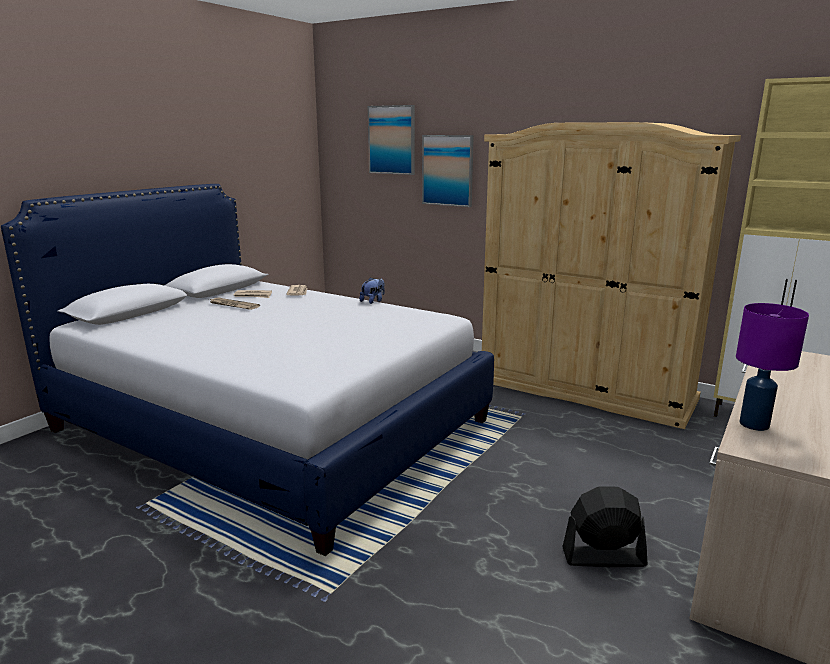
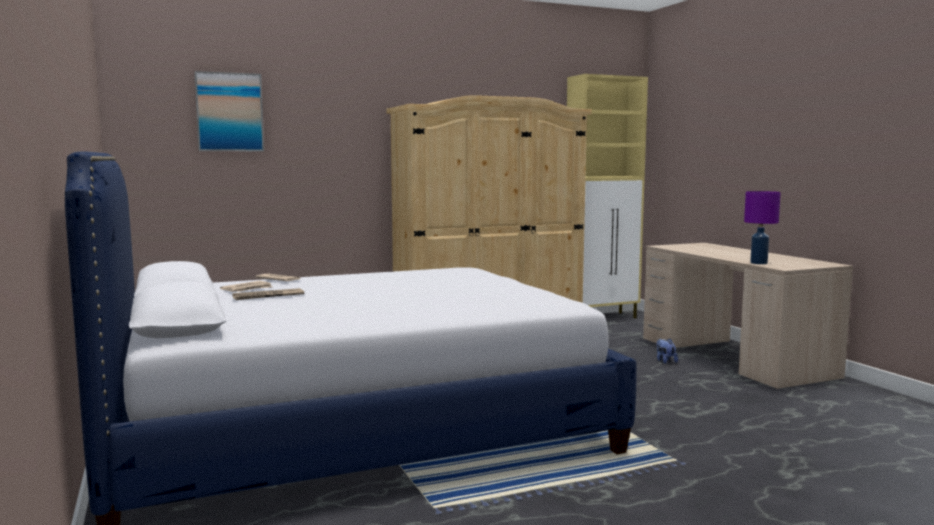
camera: 55 degrees left, 10 degrees down
(373, 301) = (373, 272): plush toy -> plush toy (665, 361)
(447, 170) = (307, 145): picture -> none
(603, 557) = (706, 387): black fan -> none

